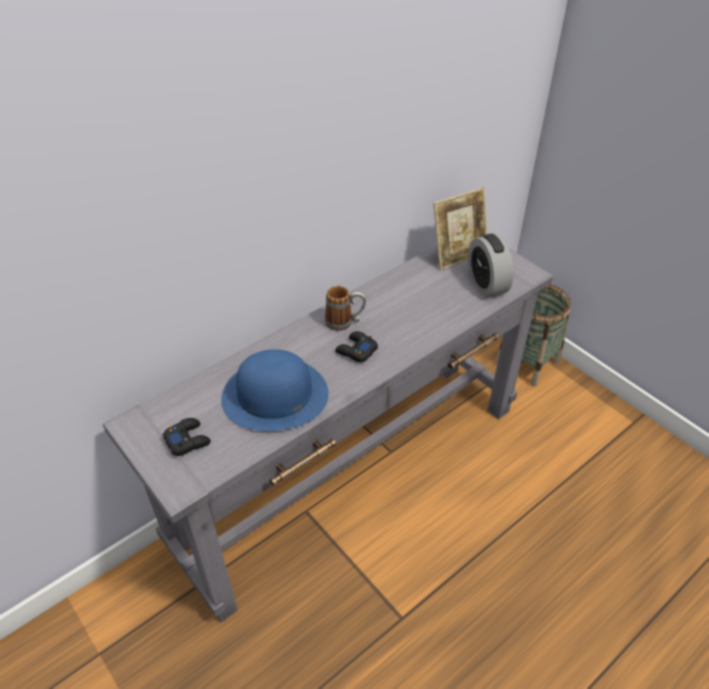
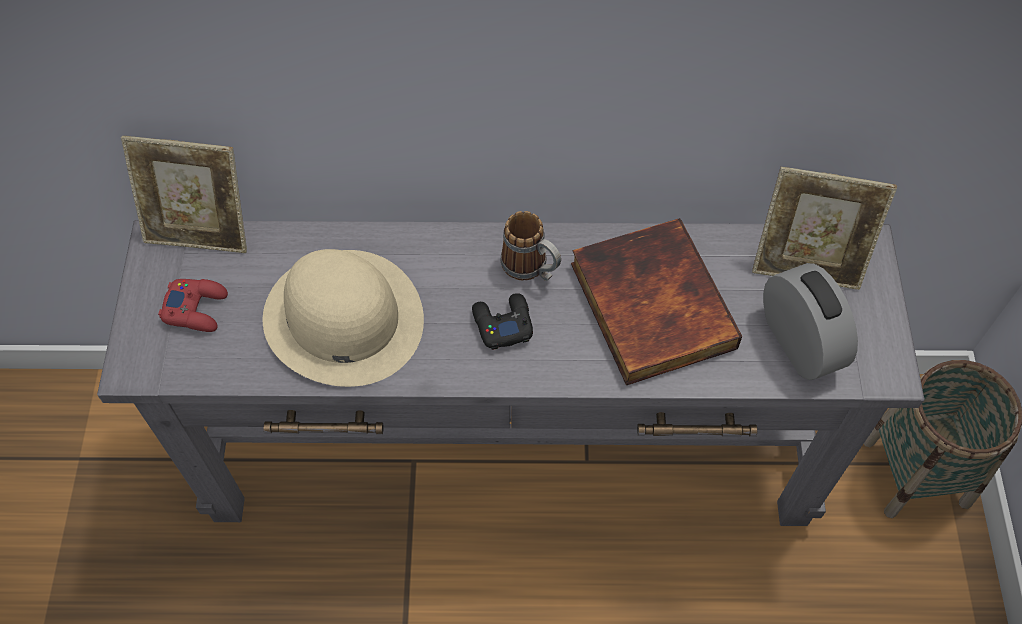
camera: 40 degrees right, 15 degrees up
(151, 405) = (201, 231): none -> picture frame
(187, 440) = (196, 308): black game controller -> red game controller
(274, 395) = (342, 318): blue hat -> beige hat
(412, 306) = (648, 305): none -> book
(486, 283) = (799, 342): alarm clock -> alarm clock turned 135 degrees clockwise

